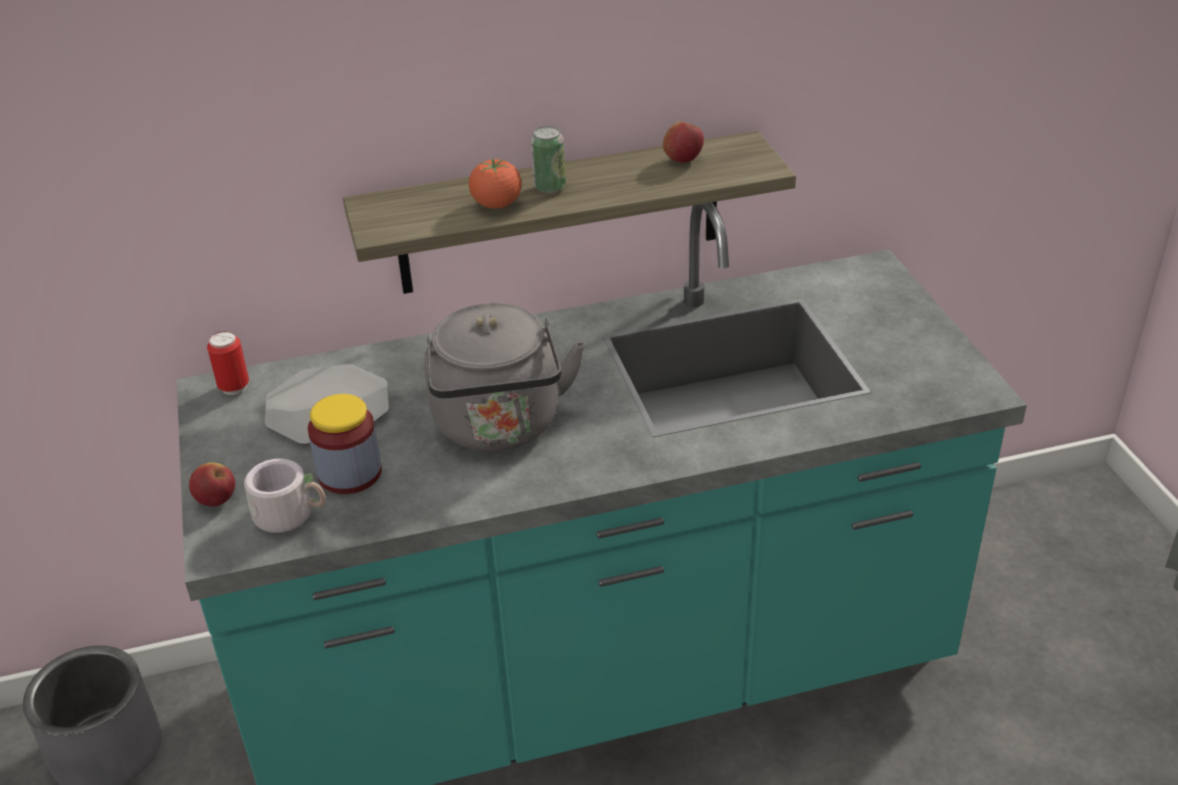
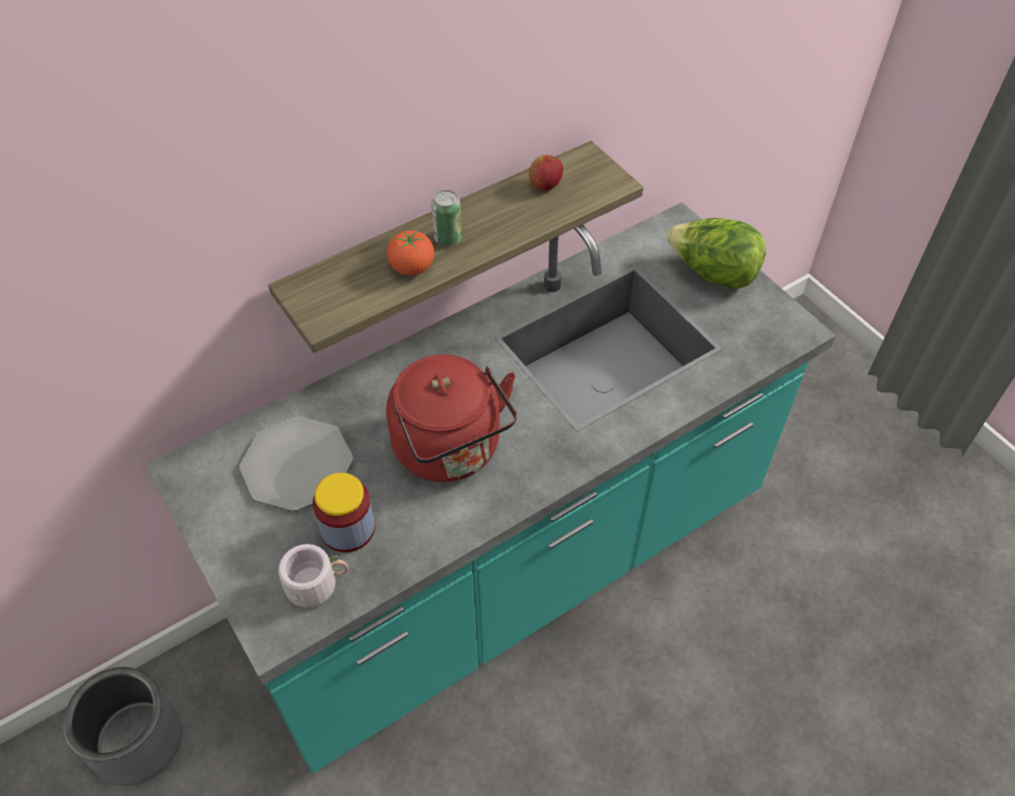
camera: 20 degrees left, 15 degrees up
(216, 500) = (245, 586): apple -> none
(234, 387) = (203, 462): can -> none
(499, 427) = (451, 451): grey kettle -> red kettle
(894, 320) = (712, 274): none -> lettuce

